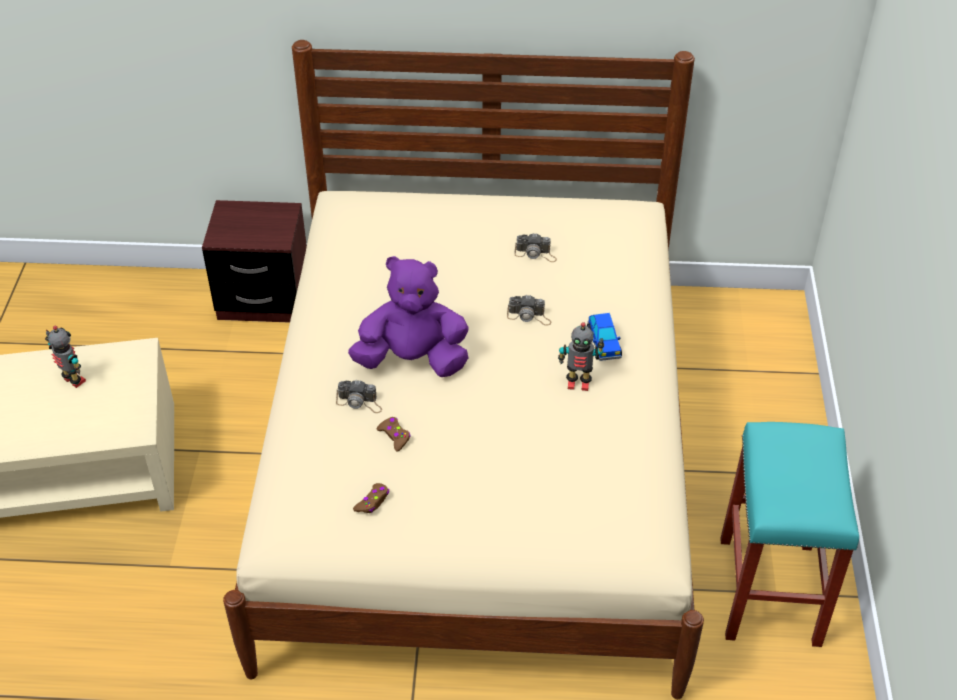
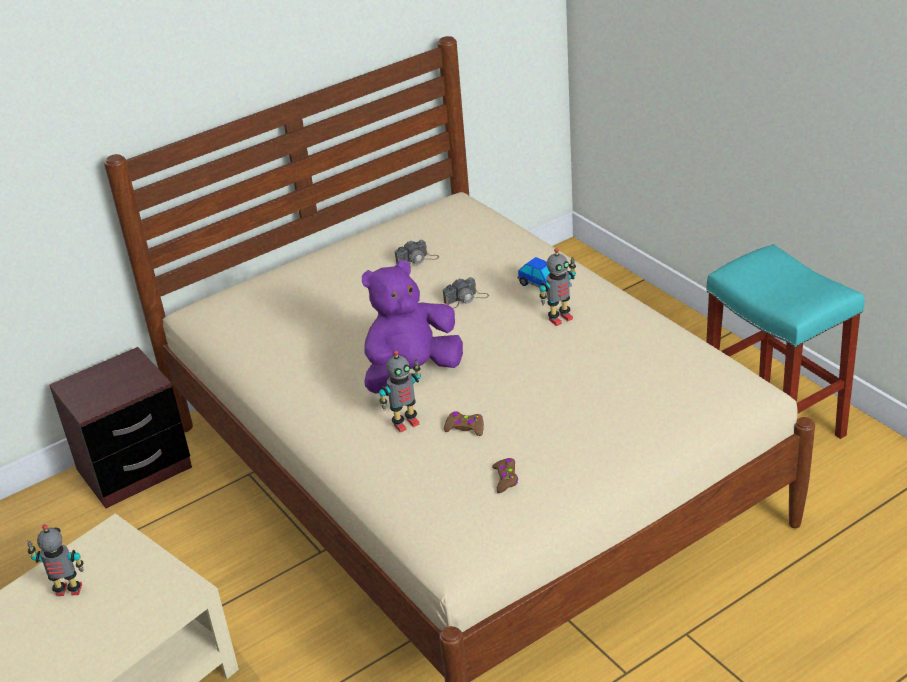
camera: 35 degrees left, 10 degrees down
(359, 402) = (405, 423): camera -> toy robot

